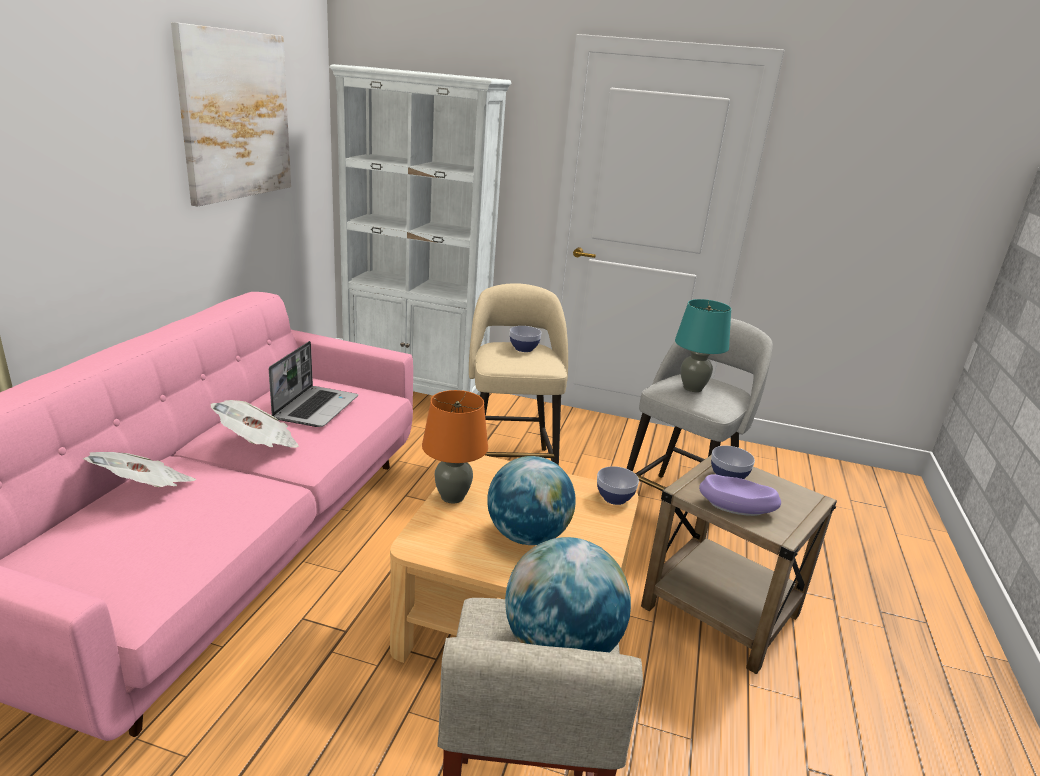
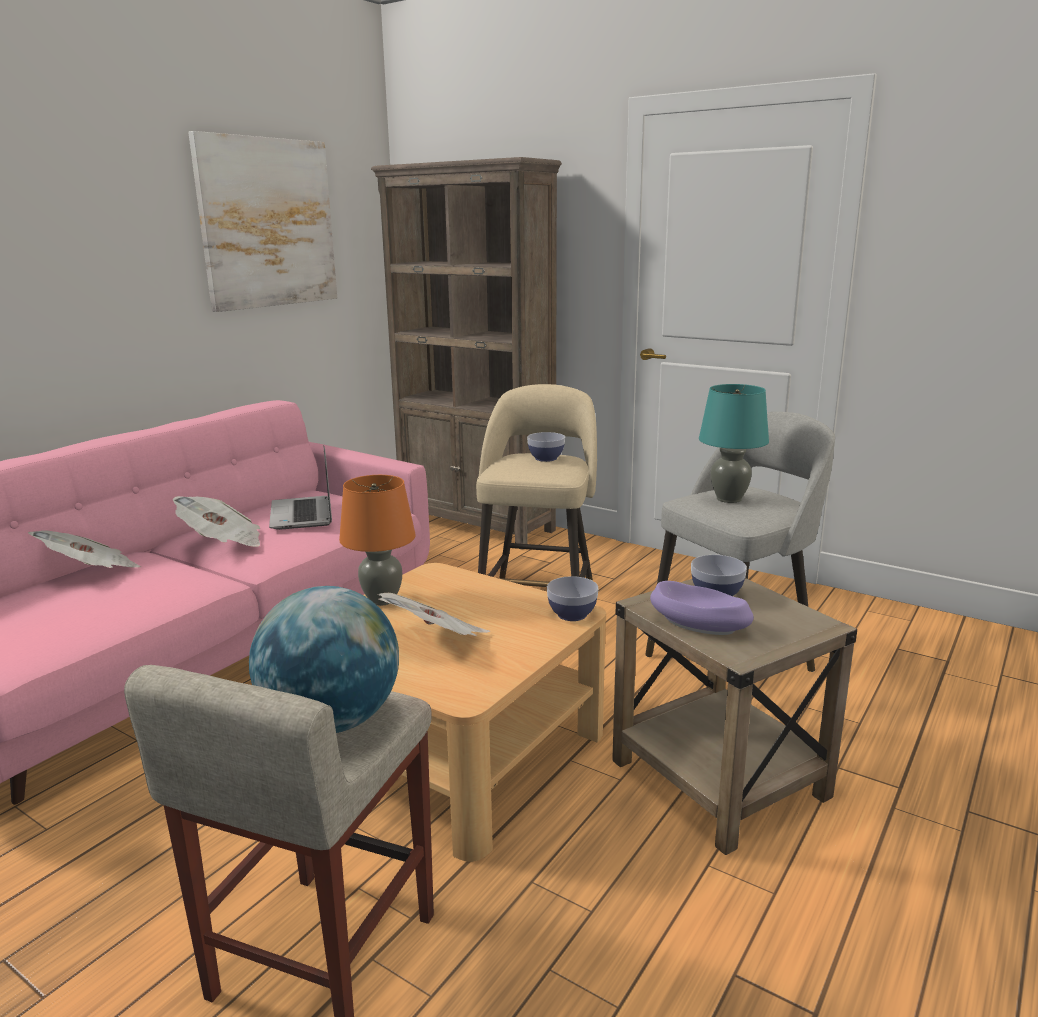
camera: 20 degrees right, 5 degrees down
(316, 407) = (303, 515): laptop -> laptop turned 135 degrees clockwise
(416, 390) = (476, 525): white bookcase -> brown bookcase
(527, 536) = (436, 641): globe -> newspaper

